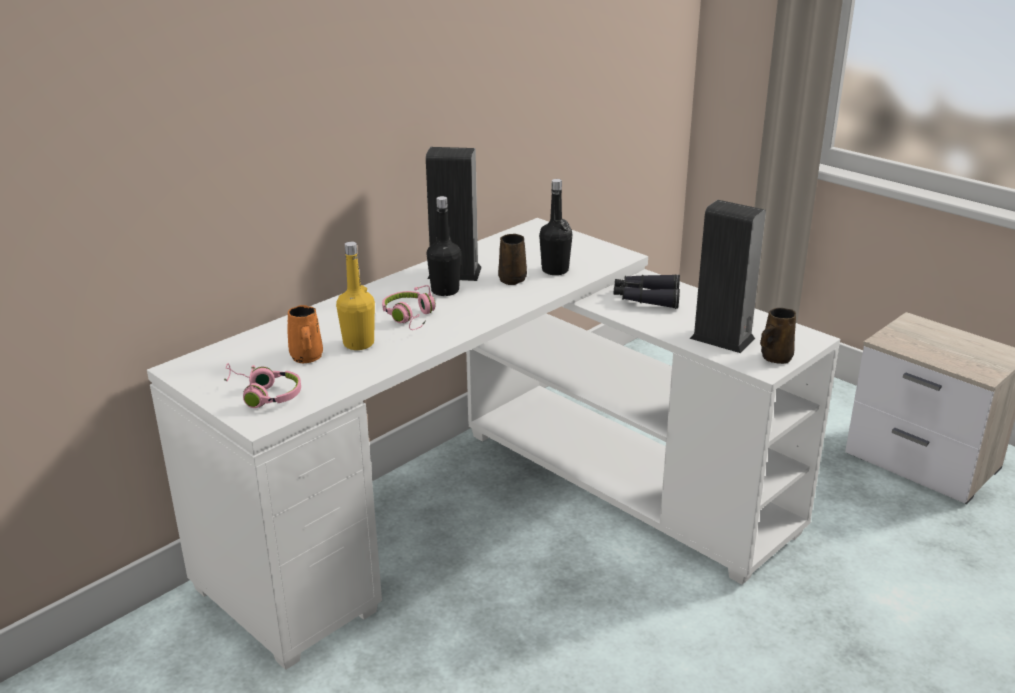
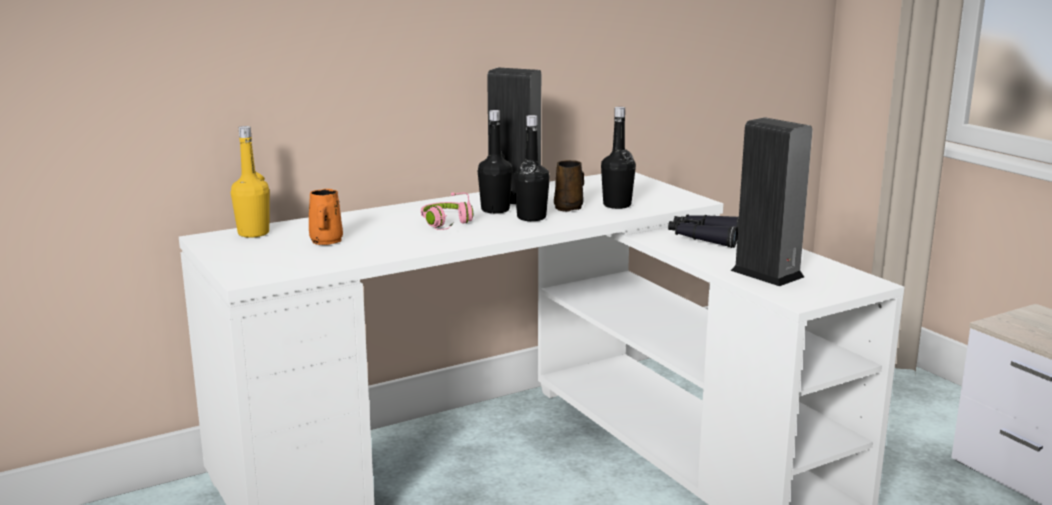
camera: 15 degrees right, 10 degrees down
(262, 395) = (264, 261): pink headphones -> none
(358, 343) = (382, 237): yellow bottle -> yellow bottle (253, 233)
(485, 297) = (531, 217): none -> black bottle
(775, 358) = (816, 293): brown mug -> none

